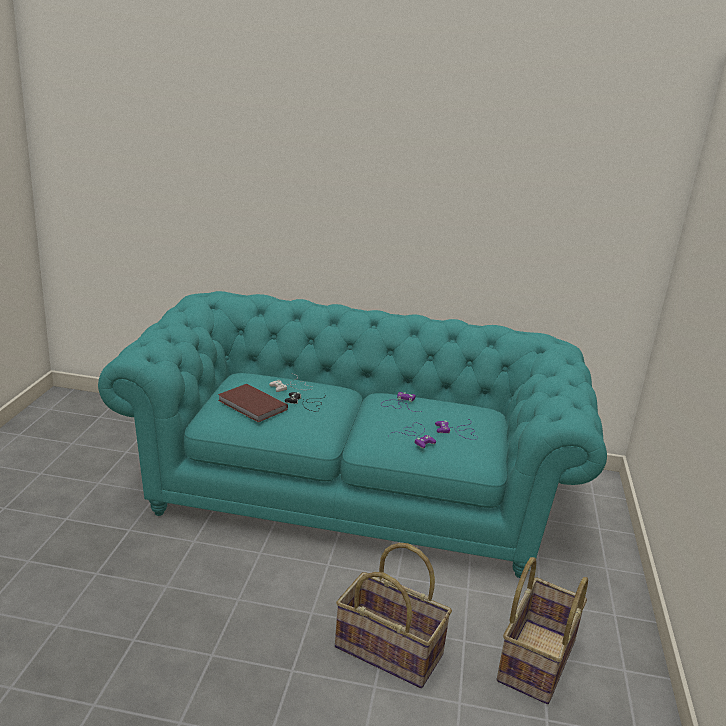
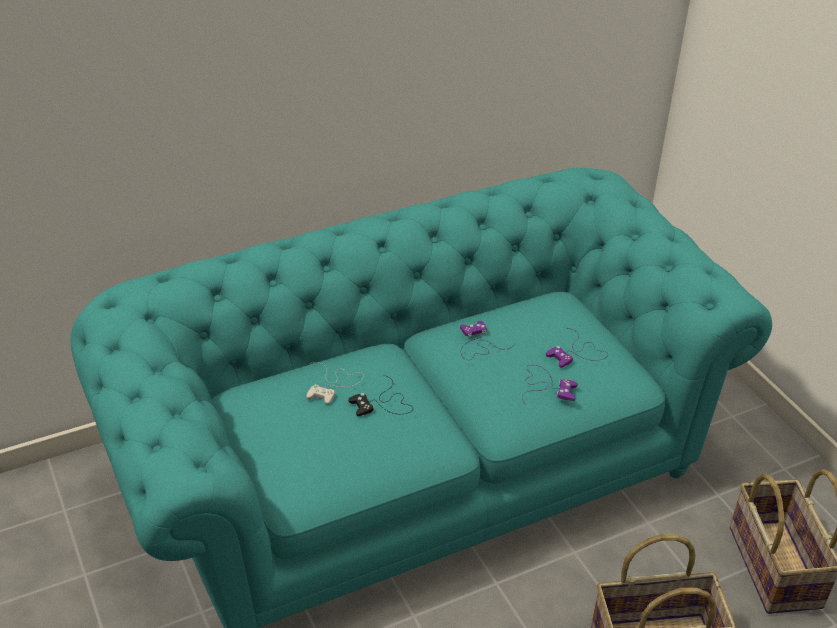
camera: 35 degrees left, 15 degrees up
(251, 406) = (327, 446): brown book -> none

